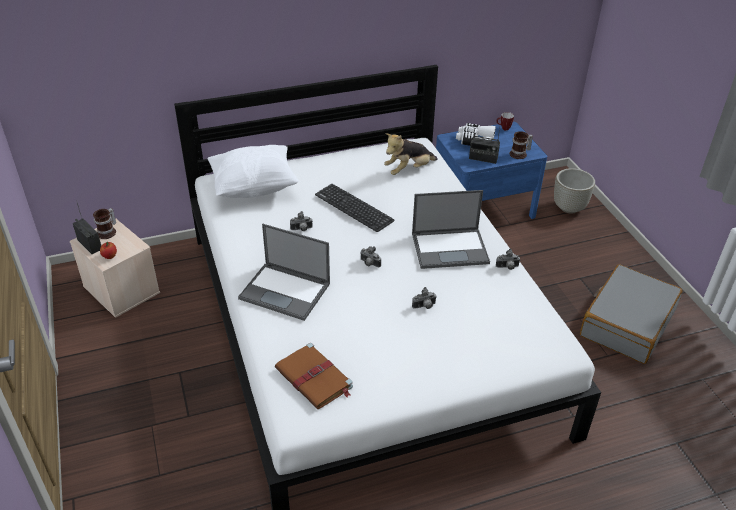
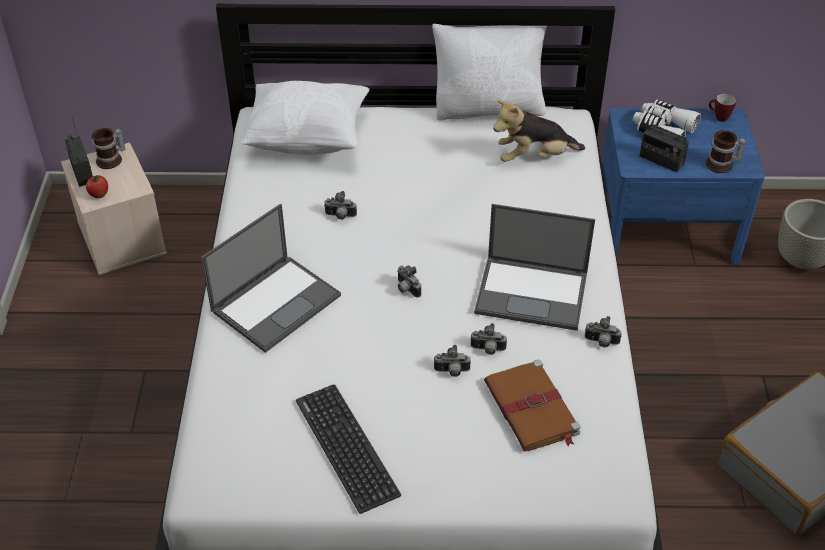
camera: 20 degrees right, 5 degrees up
(286, 291) = (276, 302): laptop -> laptop turned 90 degrees counterclockwise
(314, 379) = (254, 436): brown book -> brown book (532, 409)
(354, 208) = (426, 200): keyboard -> keyboard (346, 447)
(365, 147) = (489, 108): none -> white pillow
(440, 288) = (487, 350): none -> camera

